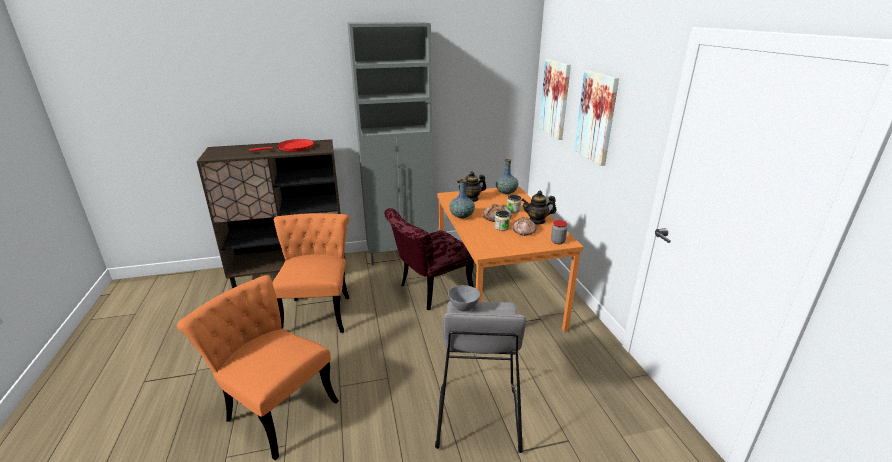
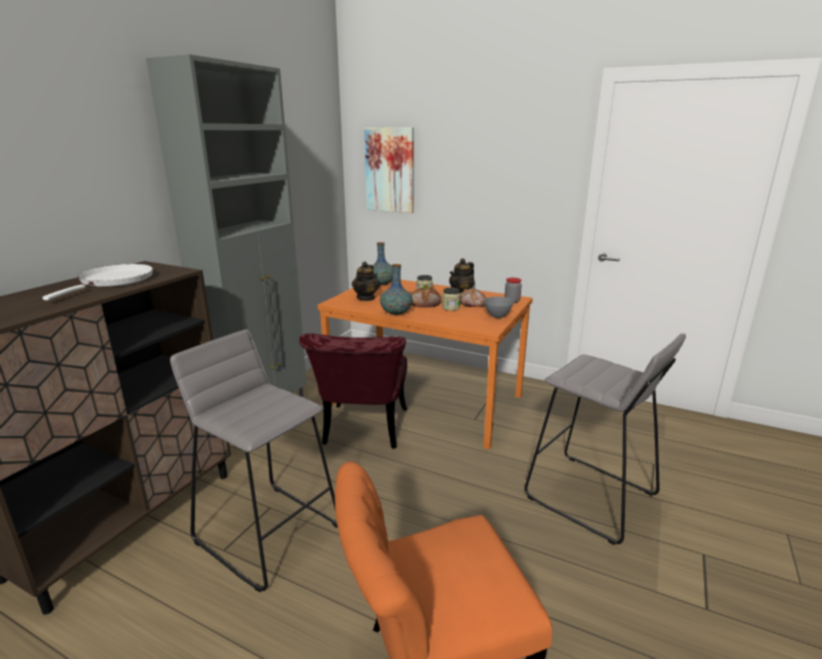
camera: 50 degrees left, 5 degrees down
(293, 148) = (114, 281): red frying pan -> white frying pan
(318, 310) = (268, 532): orange chair -> grey stool
(463, 308) = (574, 375): grey bowl -> grey bowl (497, 316)
(596, 117) = (474, 174): picture -> none

